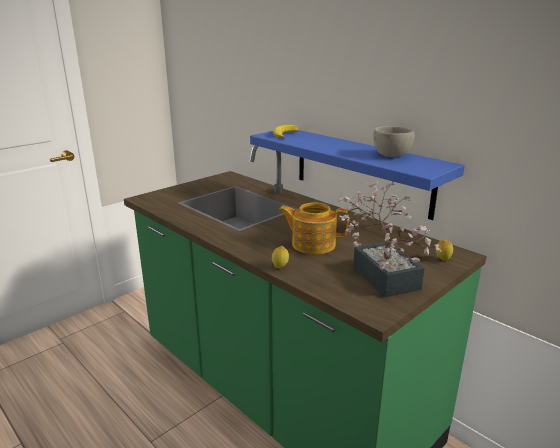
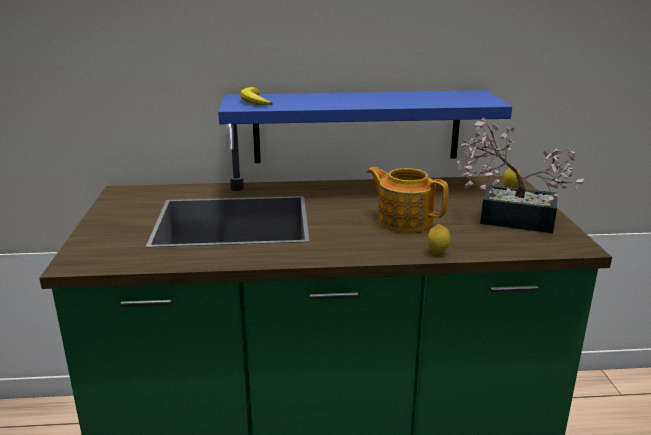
camera: 50 degrees left, 0 degrees up
(312, 244) = (404, 221): teapot -> teapot turned 75 degrees clockwise
(392, 155) = (422, 96): grey bowl -> none

